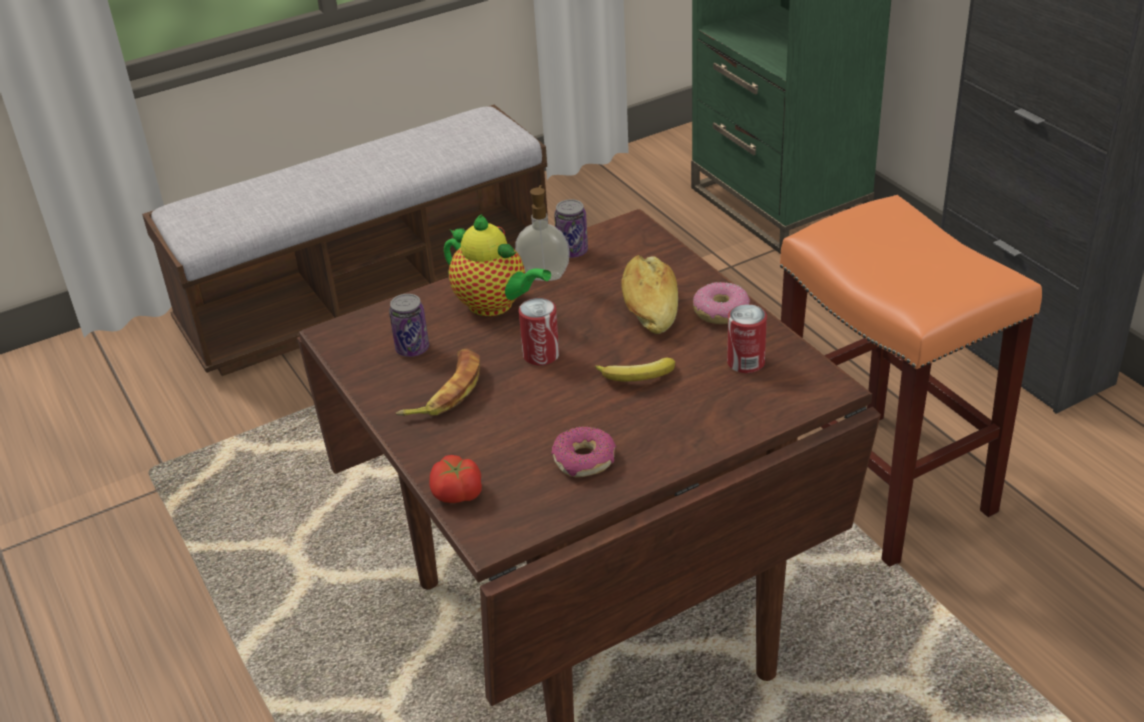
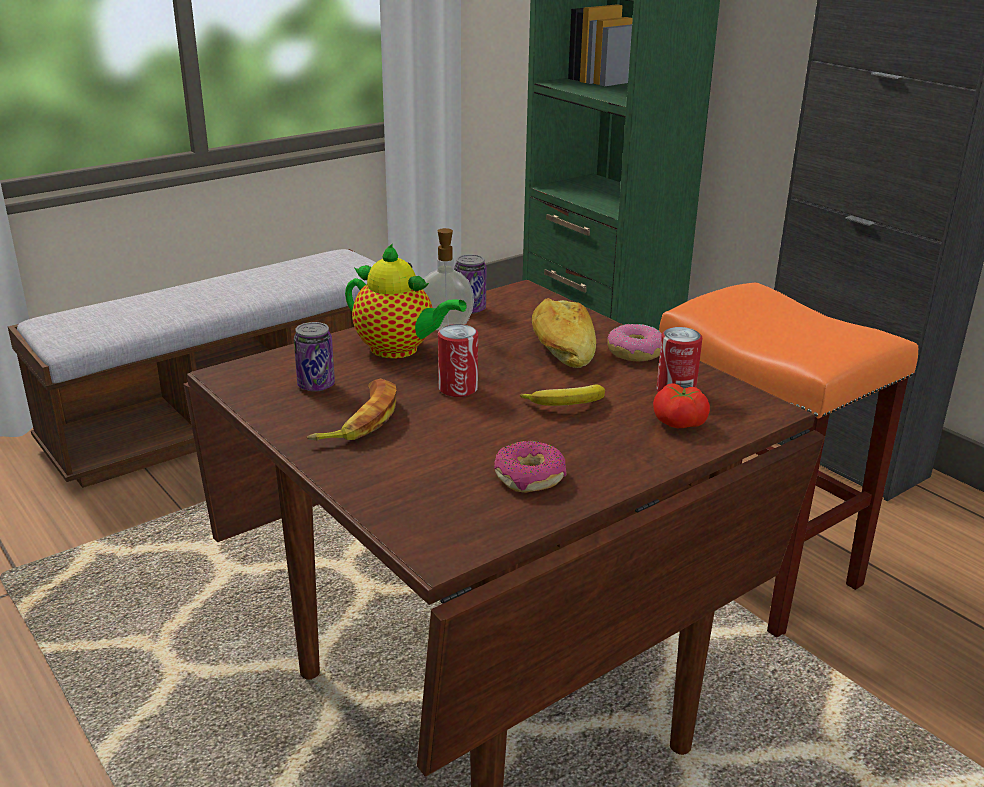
camera: 10 degrees left, 10 degrees down
(457, 494) = (390, 512): tomato -> tomato (679, 423)

